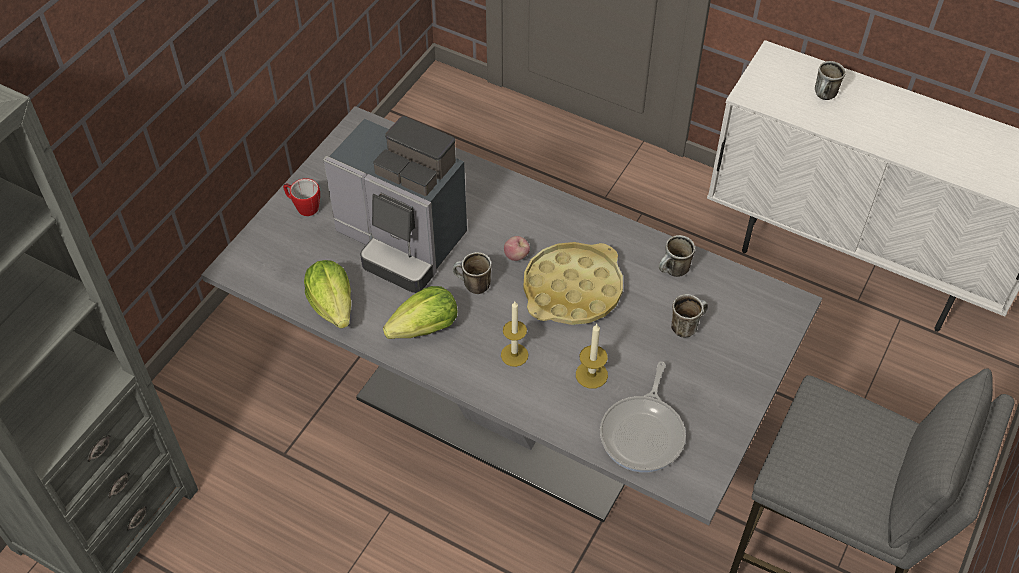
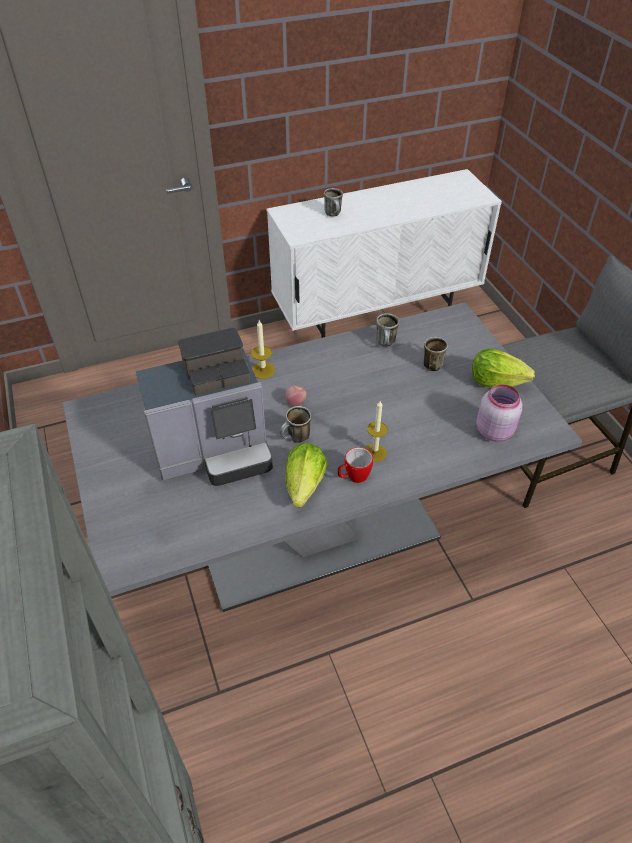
camera: 50 degrees left, 5 degrees down
(303, 207) = (115, 487): mug -> mug (353, 477)
(333, 306) = (227, 526): lettuce -> lettuce (495, 381)
(572, 290) = (352, 394): yellow tray -> none
(591, 374) = (427, 426): candle -> candle (263, 370)
(643, 433) = (494, 430): frying pan -> pink jar

